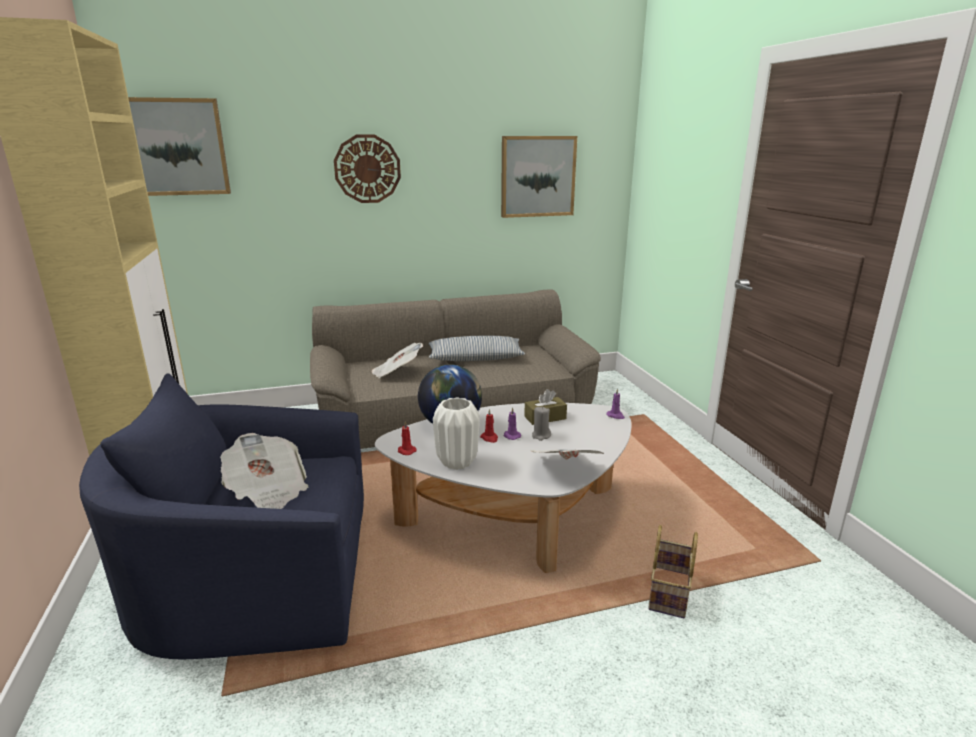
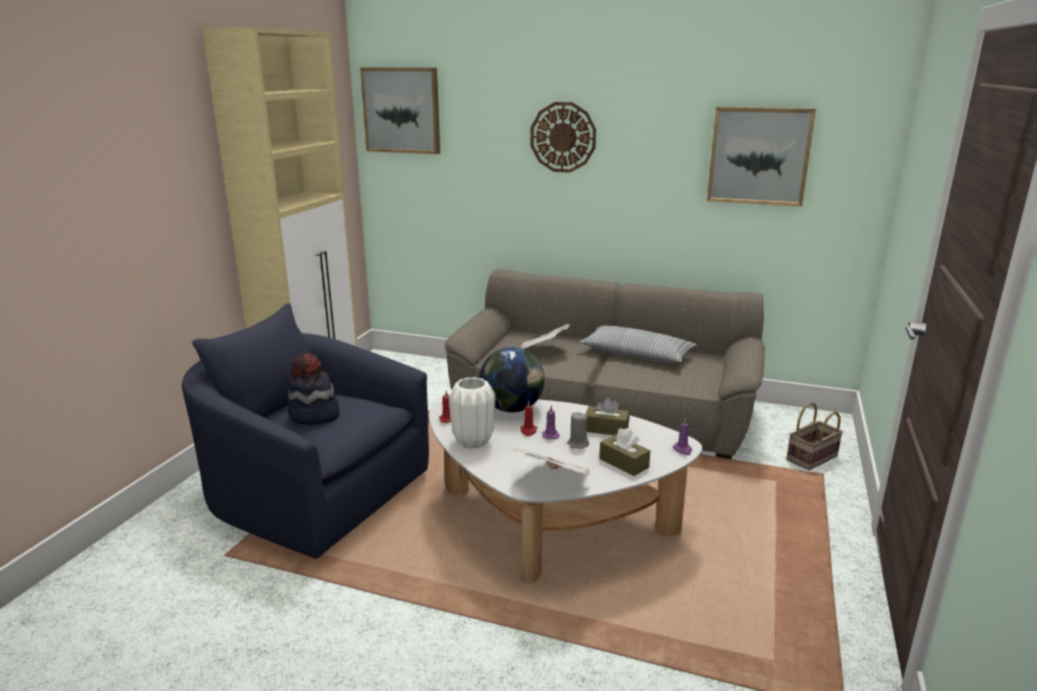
camera: 35 degrees right, 0 degrees up
(267, 491) = (314, 415): newspaper -> hat
(592, 439) = (623, 463): none -> brown tissue box
(670, 594) = (618, 653): basket -> basket (812, 459)

